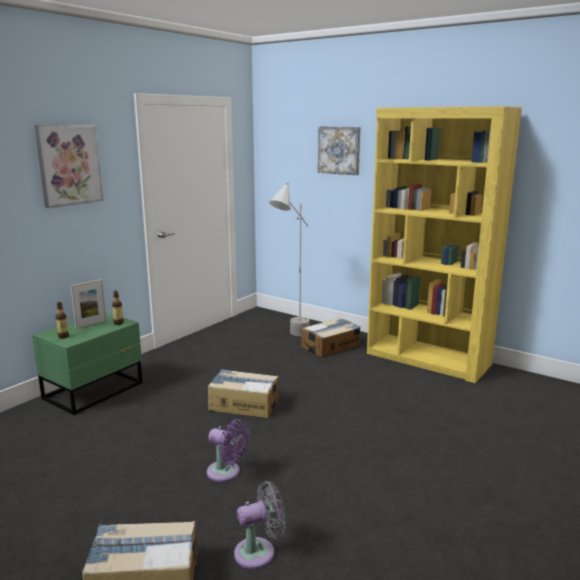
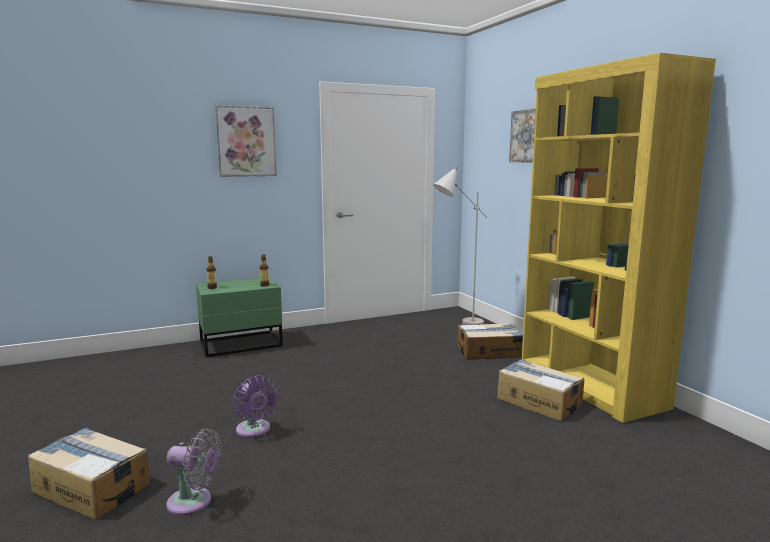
camera: 30 degrees right, 5 degrees down
(91, 324) = (244, 283): picture frame -> none
(244, 404) = (341, 381): cardboard box -> cardboard box (538, 401)

